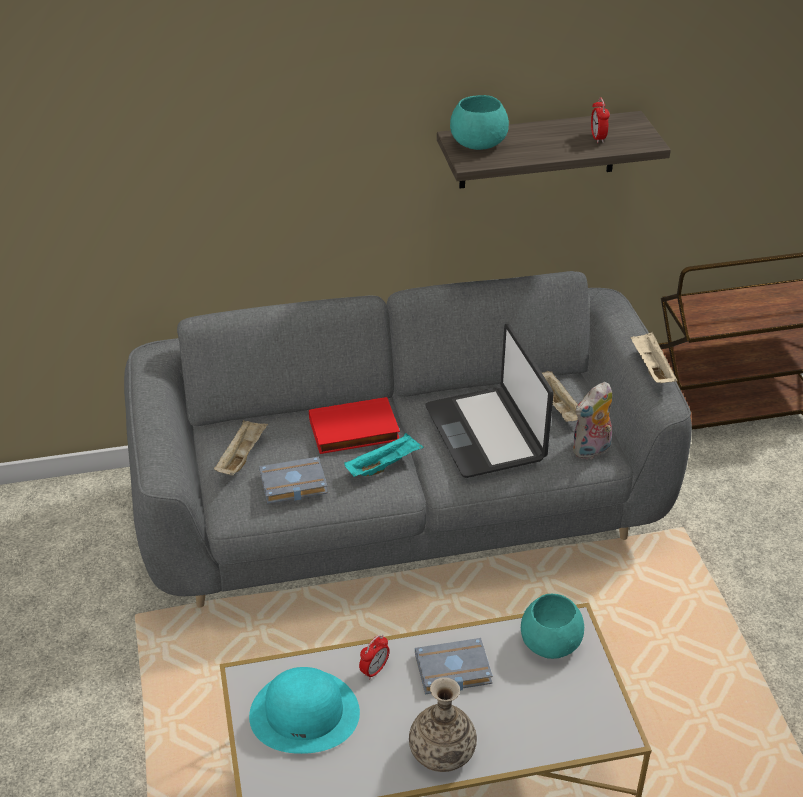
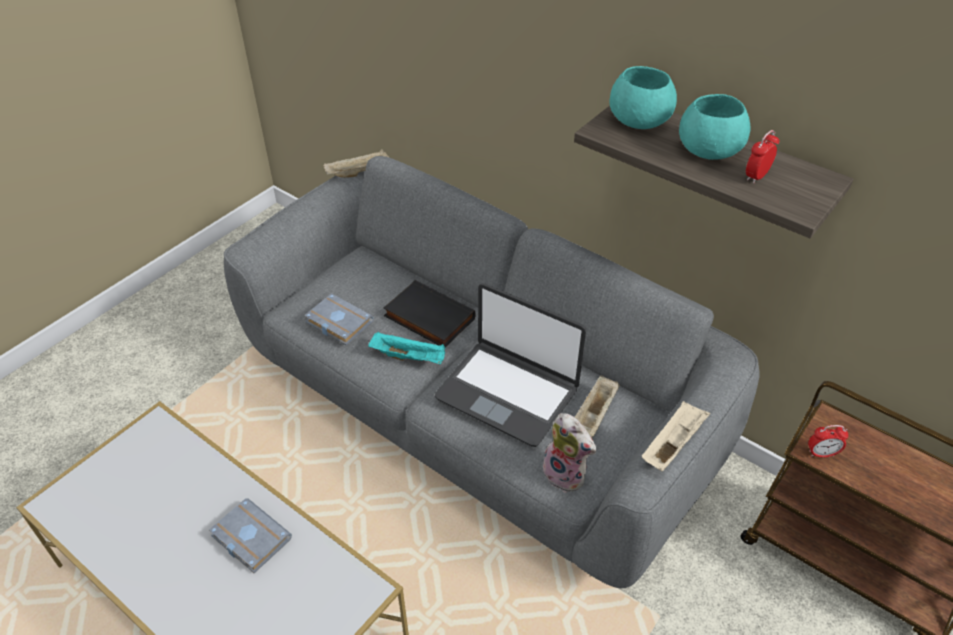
camera: 50 degrees right, 5 degrees up
(242, 457) = (343, 281): beige tray -> beige tray (359, 172)
(305, 713) = (144, 475): turquoise hat -> none
(354, 431) = (427, 318): red book -> black book
(374, 670) = (215, 489): alarm clock -> alarm clock (821, 453)
(442, 752) = (158, 584): vase -> none
(486, 433) = (508, 392): laptop -> laptop turned 90 degrees counterclockwise
(550, 643) = (331, 587): turquoise bowl -> turquoise bowl (708, 149)
(591, 451) = (567, 474): plush toy -> plush toy turned 150 degrees counterclockwise

